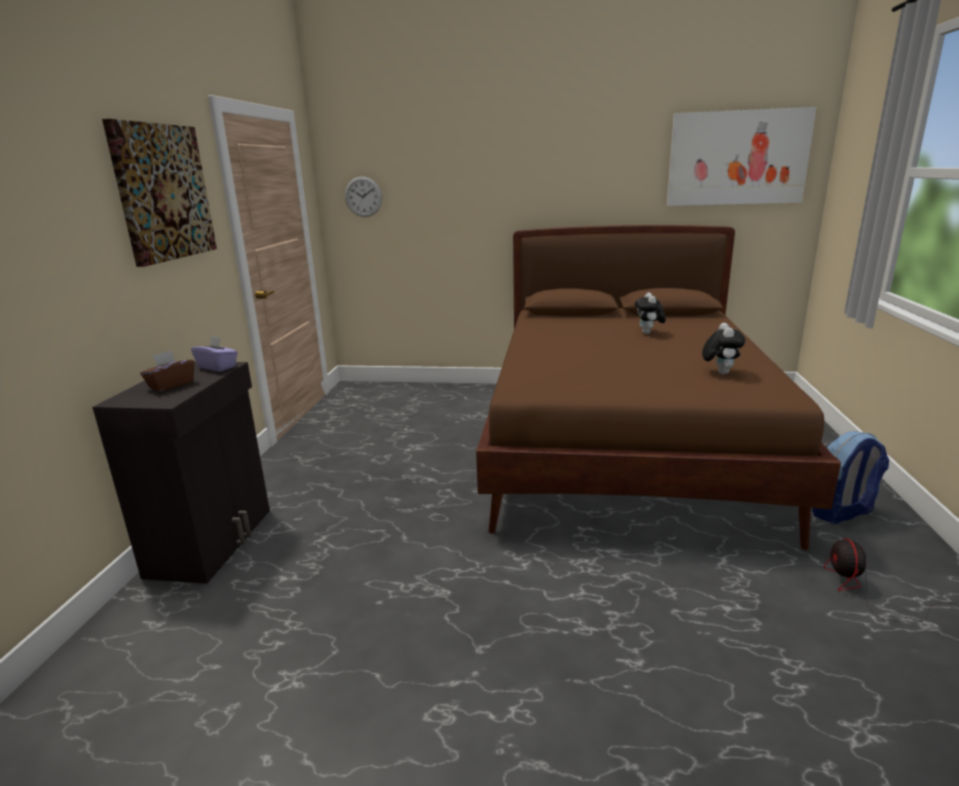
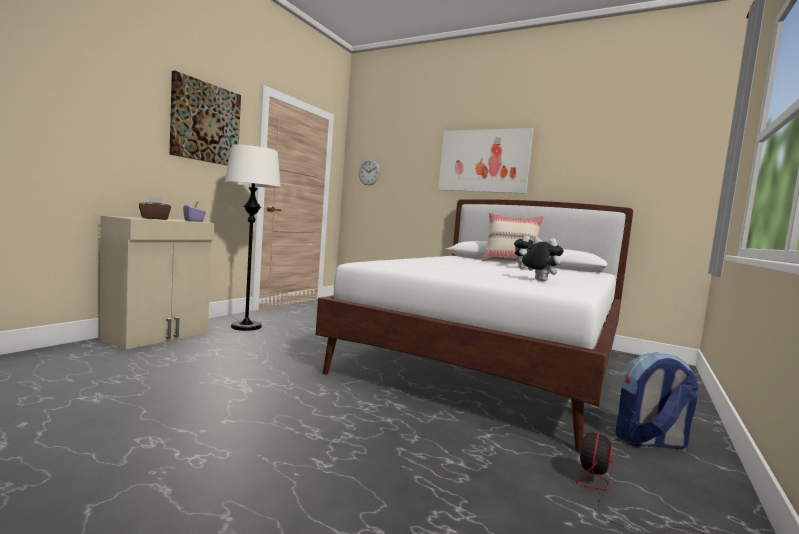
camera: 20 degrees right, 15 degrees down
(213, 541) = (158, 336): black cabinet -> beige cabinet
(305, 481) = (246, 327): none -> white floor lamp
(610, 318) = (509, 263): none -> beige pillow
(625, 445) = (491, 360): brown bed -> white bed
(719, 372) = (538, 280): plush toy -> plush toy turned 75 degrees counterclockwise
(737, 158) = (639, 155): picture -> picture (483, 161)

